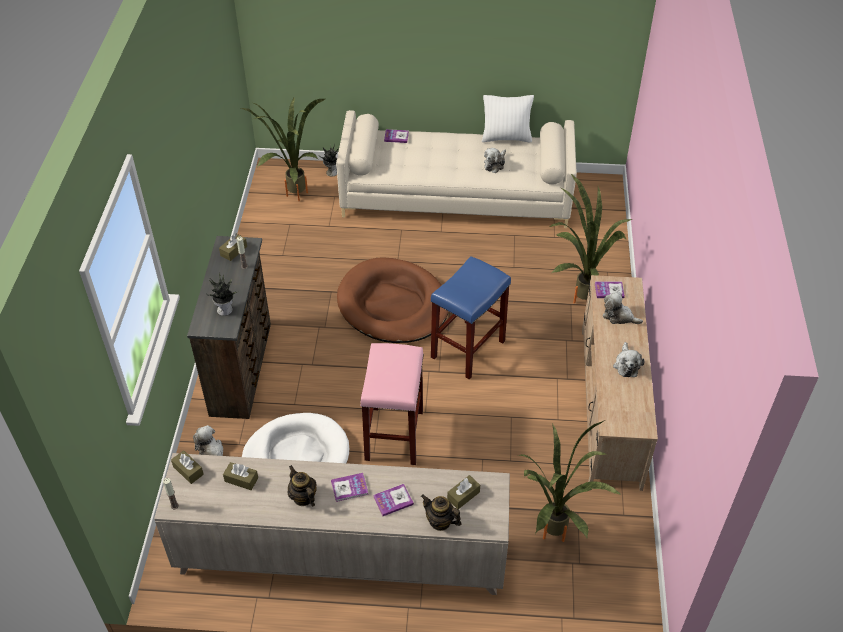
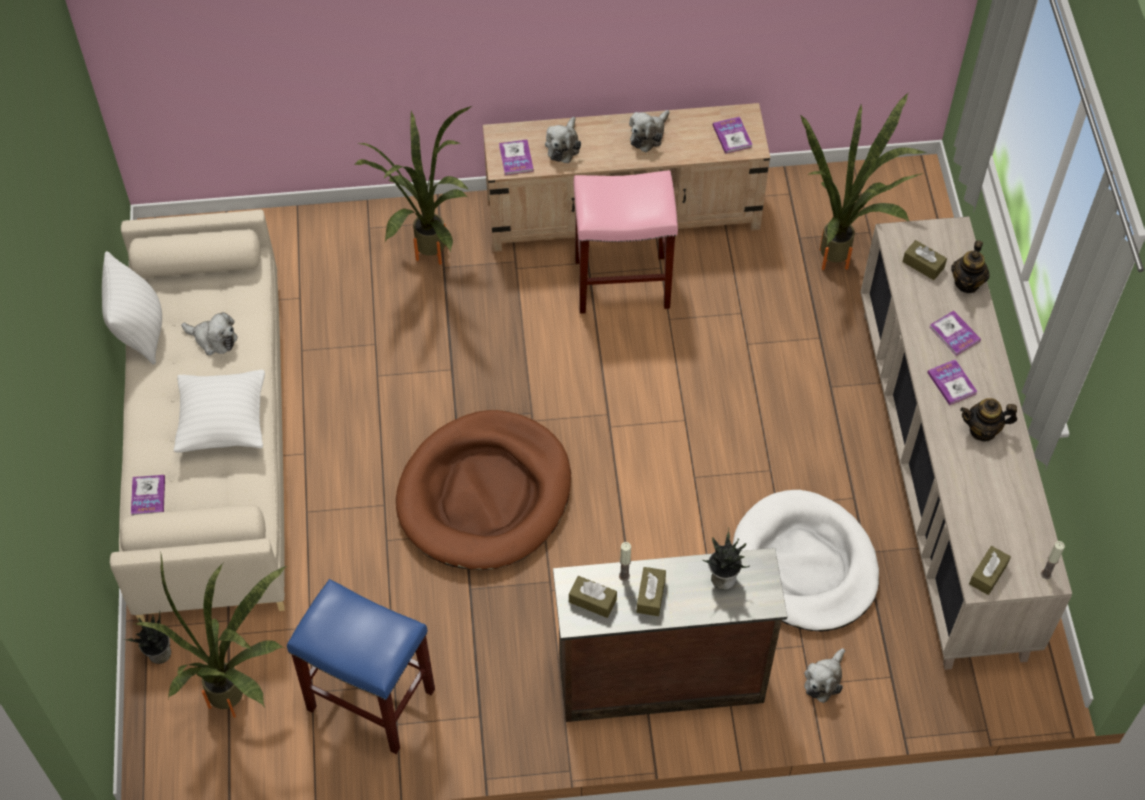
camera: 100 degrees left, 10 degrees up
(241, 479) = (980, 506): brown tissue box -> brown tissue box (650, 595)
(303, 497) = (983, 430): teapot -> teapot turned 45 degrees clockwise
(394, 436) = (736, 450): pink stool -> pink stool (623, 282)
(435, 165) = (223, 424): none -> white pillow
(468, 348) = (556, 383): blue stool -> blue stool (369, 699)
(622, 415) = (732, 136): none -> book
(626, 365) = (648, 135): plush toy -> plush toy turned 135 degrees clockwise

